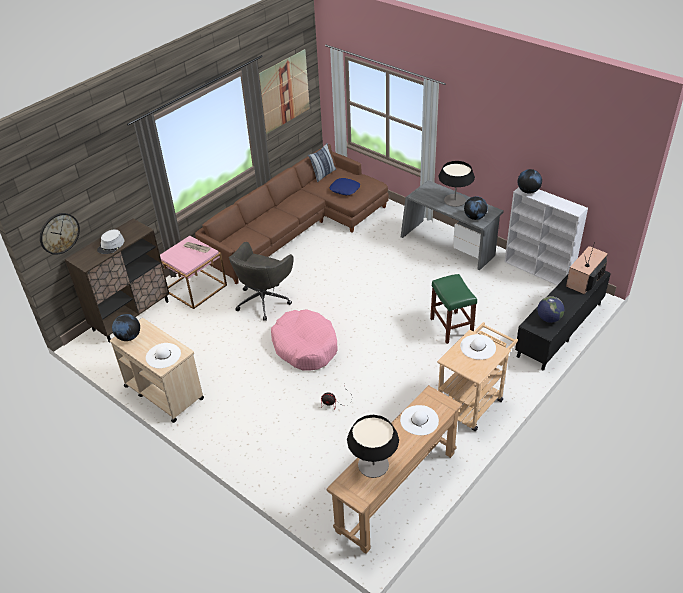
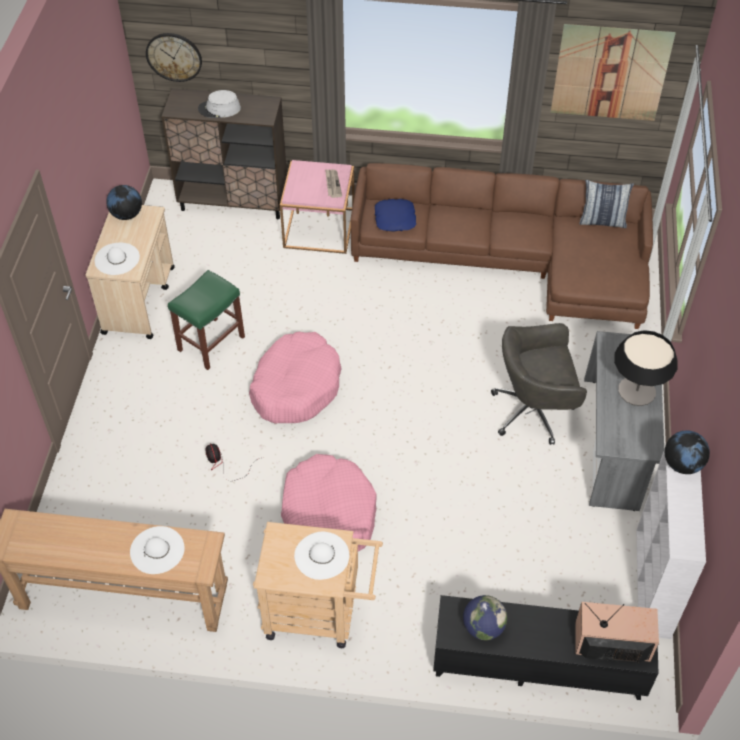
camera: 55 degrees right, 10 degrees up
(264, 300) = (346, 303): grey office chair -> grey office chair (534, 411)
(345, 189) = (588, 260): blue pillow -> blue pillow (395, 219)
(373, 465) = (61, 536): table lamp -> none
(409, 370) = (329, 516): none -> pink dog bed
(452, 327) = (443, 526): green stool -> green stool (211, 344)
(475, 217) = (615, 433): globe -> none

